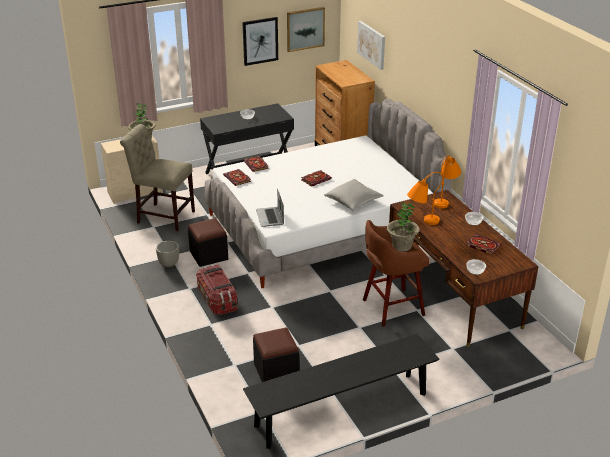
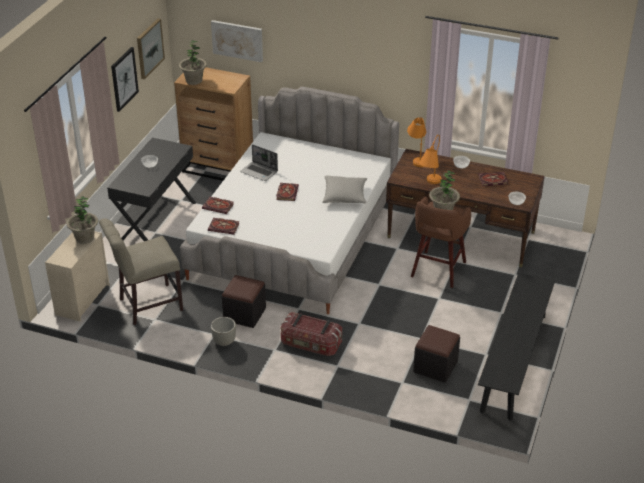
camera: 45 degrees left, 5 degrees up
(270, 218) = (307, 245): laptop -> laptop (259, 172)
(330, 69) = (194, 80): none -> potted plant

